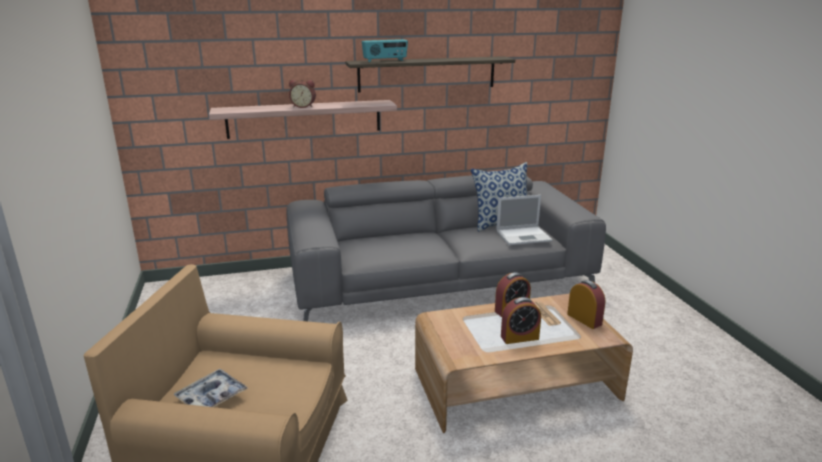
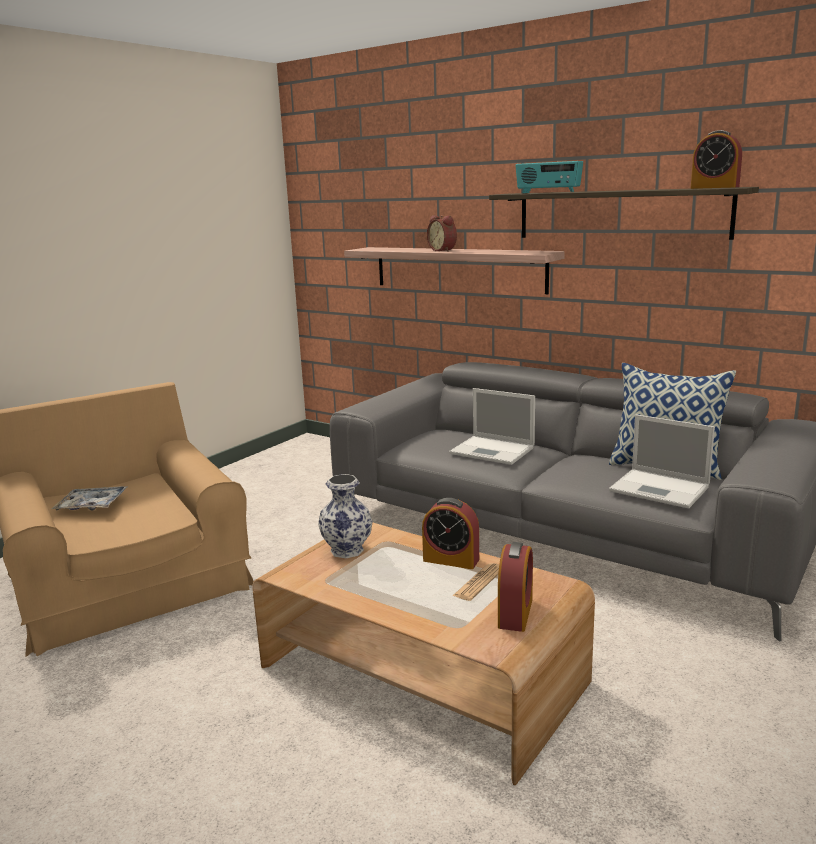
camera: 50 degrees right, 5 degrees down
(412, 243) = (493, 451): none -> laptop
(458, 331) = (348, 550): none -> vase
(519, 337) = (389, 588): alarm clock -> alarm clock (714, 187)

